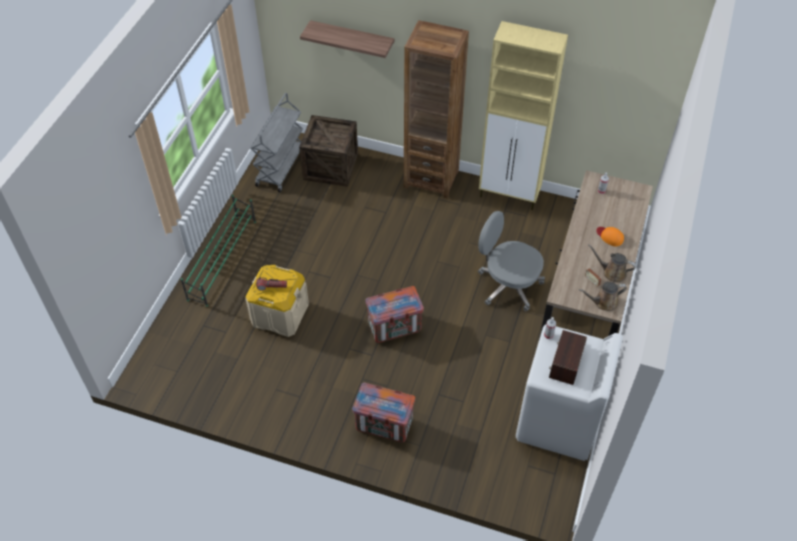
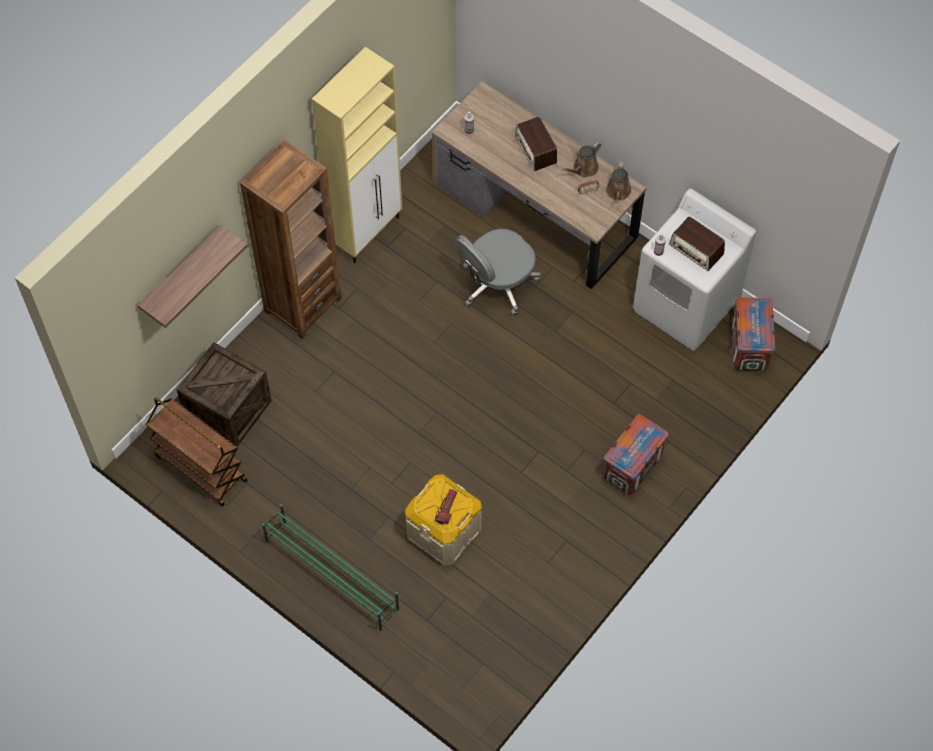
camera: 70 degrees left, 10 degrees up
(280, 167) = (200, 468): grey cart -> brown cart
(395, 327) = (510, 416): crate -> crate (748, 346)
(610, 236) = (535, 150): orange cap -> radio

